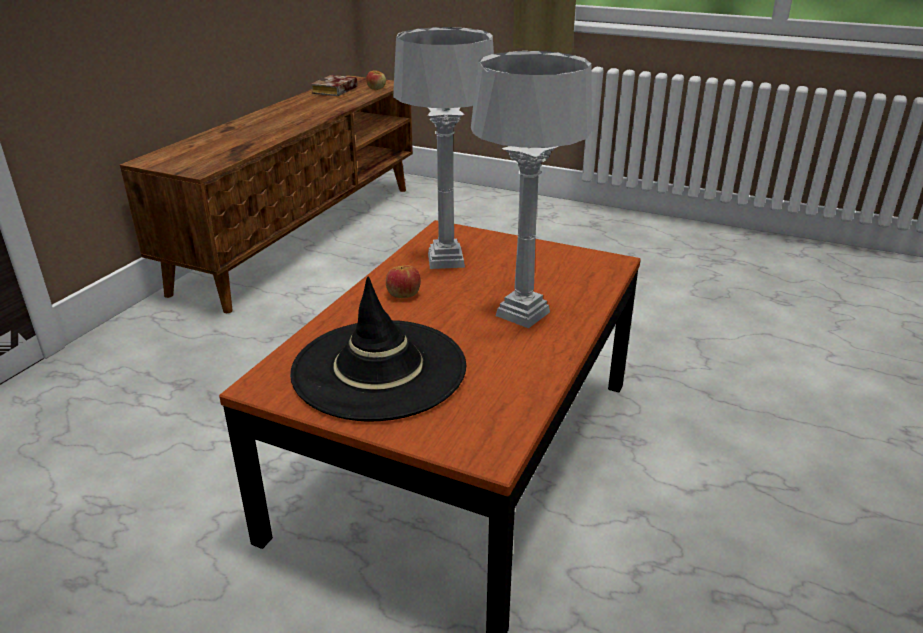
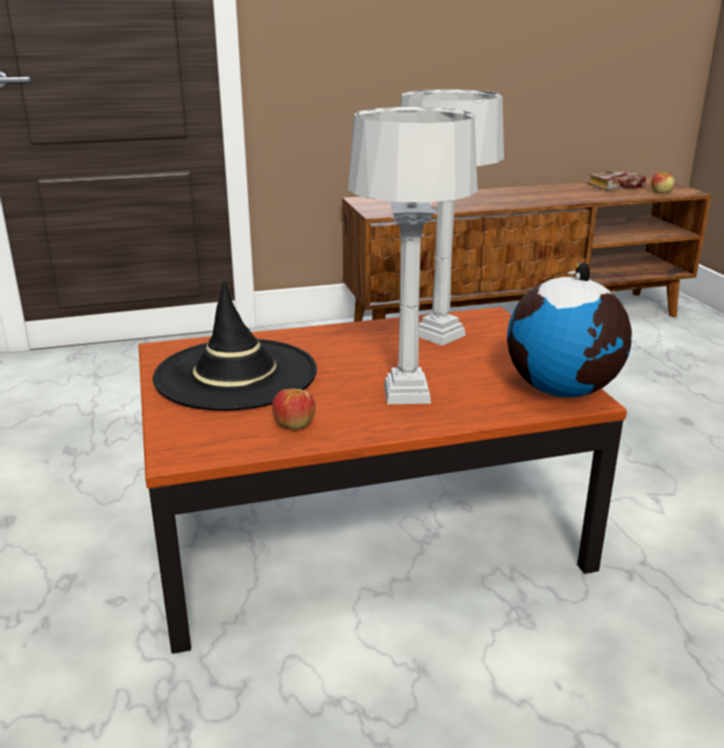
camera: 50 degrees right, 5 degrees down
(403, 294) = (355, 342): apple -> apple (294, 424)
(593, 263) = (563, 391): none -> globe

